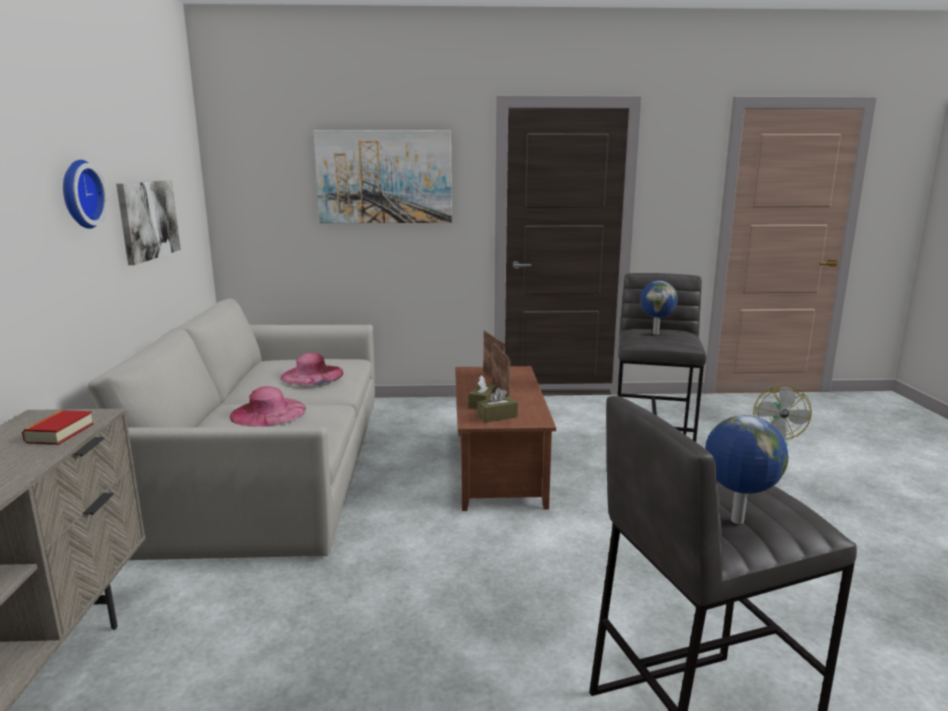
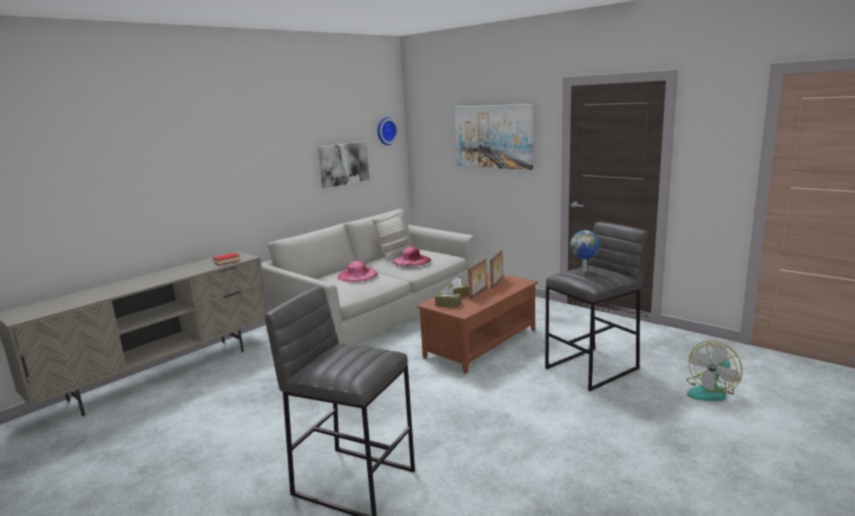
camera: 45 degrees right, 0 degrees up
(79, 194) = (287, 154): wall clock -> wall clock (385, 131)
(260, 372) = (394, 254): none -> pillow
(736, 521) = (326, 363): globe -> none

